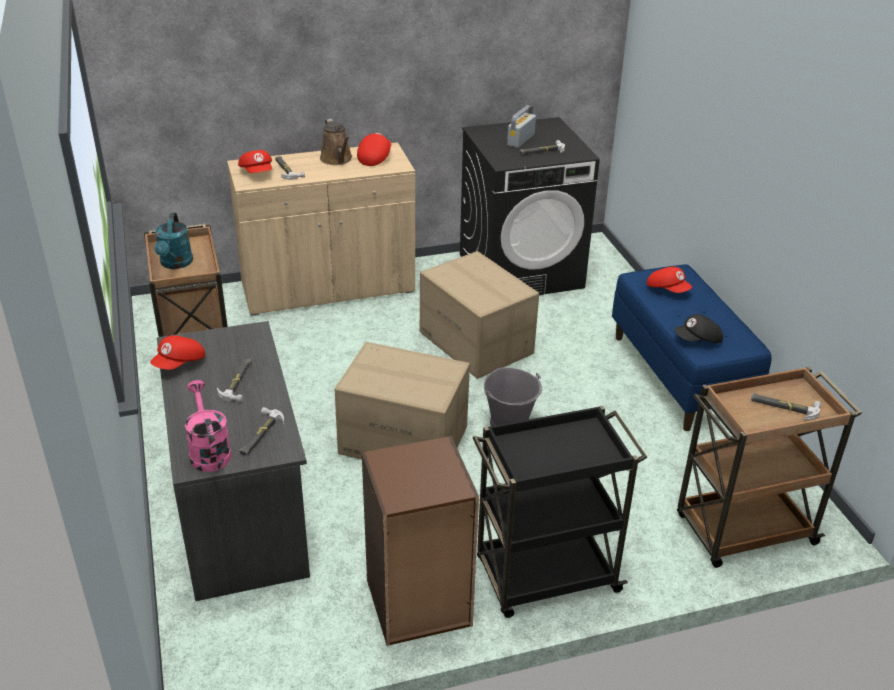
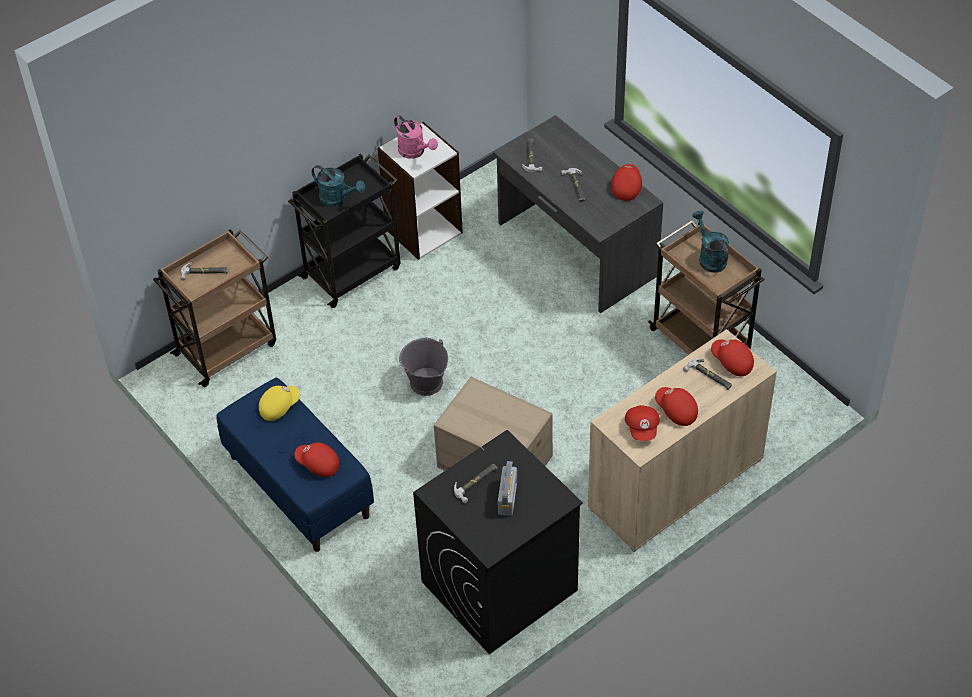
camera: 160 degrees right, 15 degrees up
(208, 451) = (553, 138): pink watering can -> pink watering can (415, 152)
(337, 159) = (675, 411): brown watering can -> red cap
(404, 439) = (499, 339): cardboard box -> none
(418, 604) = (423, 230): brown bookcase -> white bookcase
(569, 445) = (338, 198): none -> turquoise watering can
(698, 340) = (279, 406): black cap -> yellow cap

